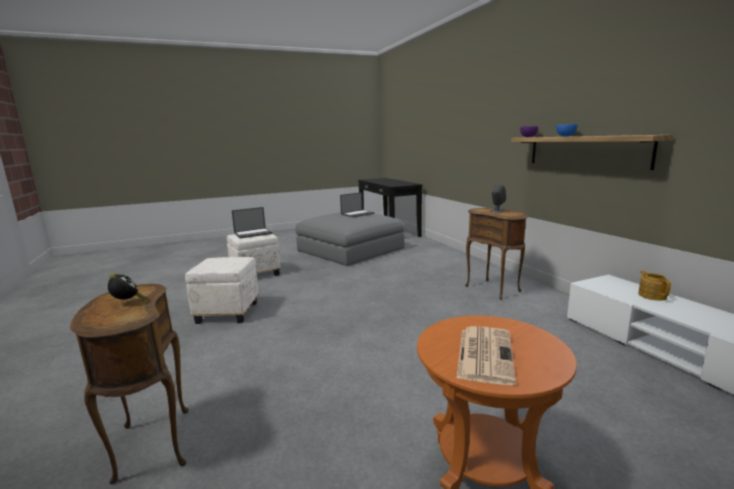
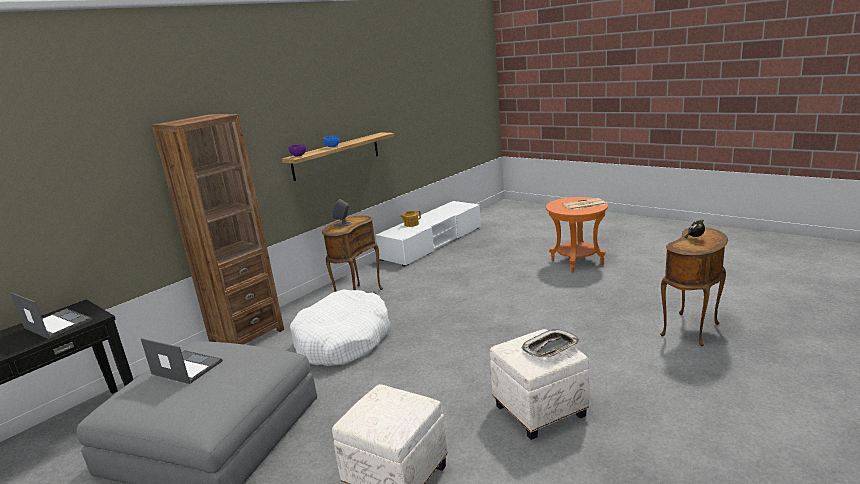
camera: 115 degrees left, 5 degrees up
(213, 265) = (551, 348): none -> tray
(253, 233) = (381, 409): laptop -> laptop (57, 324)
(409, 277) = (343, 340): none -> white dog bed
(453, 256) = (246, 336): none -> brown bookcase

